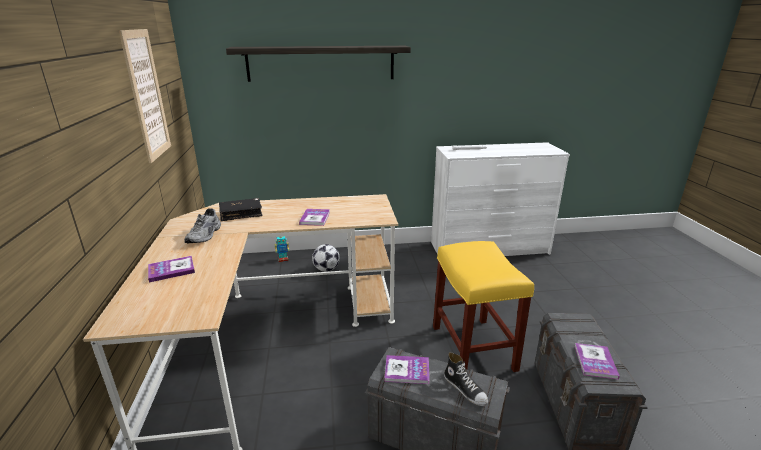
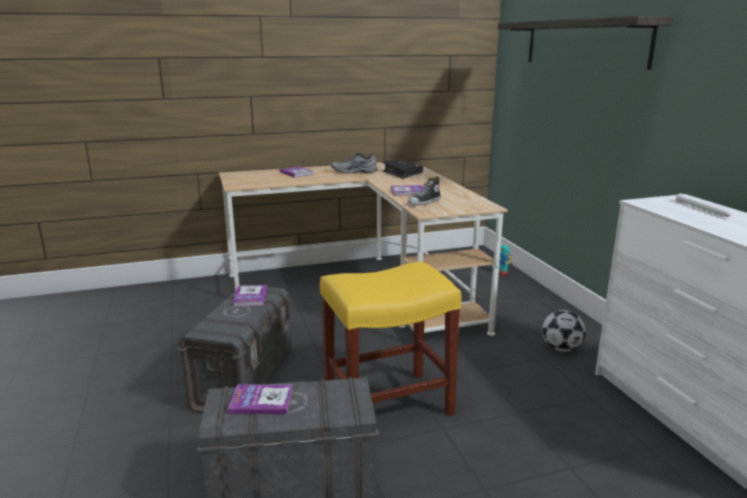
camera: 80 degrees right, 5 degrees down
(147, 95) = (395, 56): picture -> none
(326, 269) = (500, 297): football -> football (561, 348)
(465, 389) = (223, 322): shoe -> shoe (424, 202)

